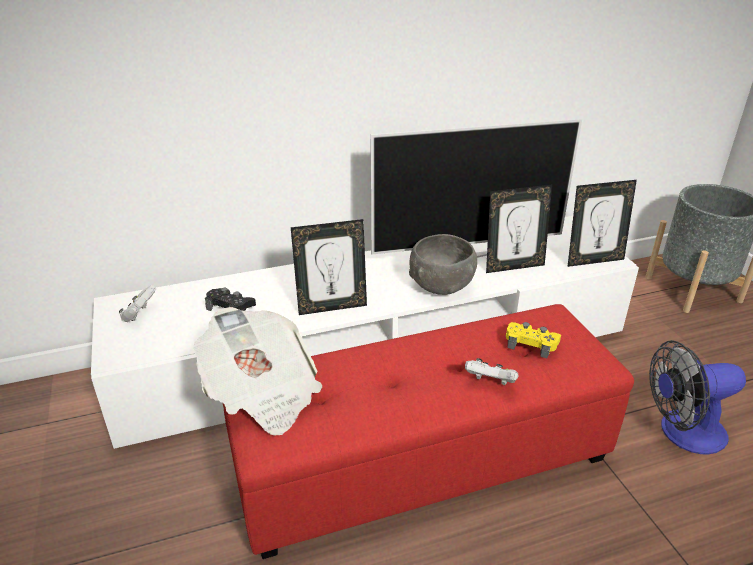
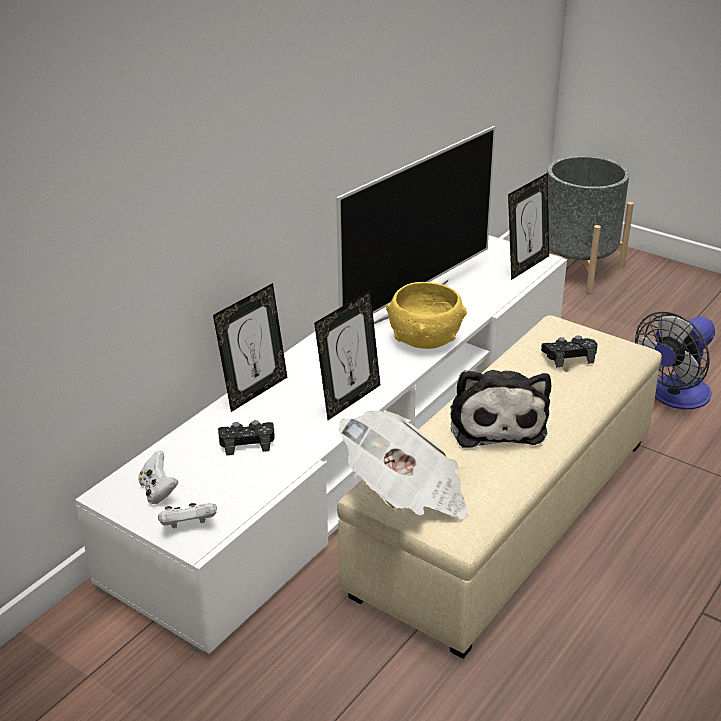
camera: 35 degrees left, 0 degrees up
(402, 370) = (496, 421): none -> plush toy
(421, 459) = (504, 514): red ottoman -> beige ottoman
(441, 286) = (425, 339): grey bowl -> yellow bowl
(490, 382) = (575, 400): white game controller -> white game controller (188, 526)
(513, 266) = (466, 297): picture frame -> picture frame (255, 391)
(531, 343) = (569, 356): yellow game controller -> black game controller

